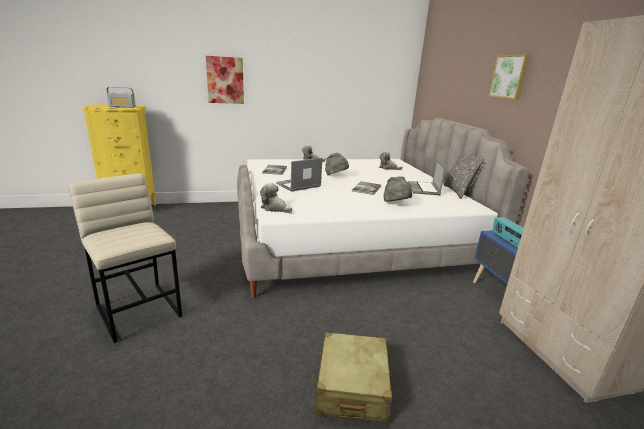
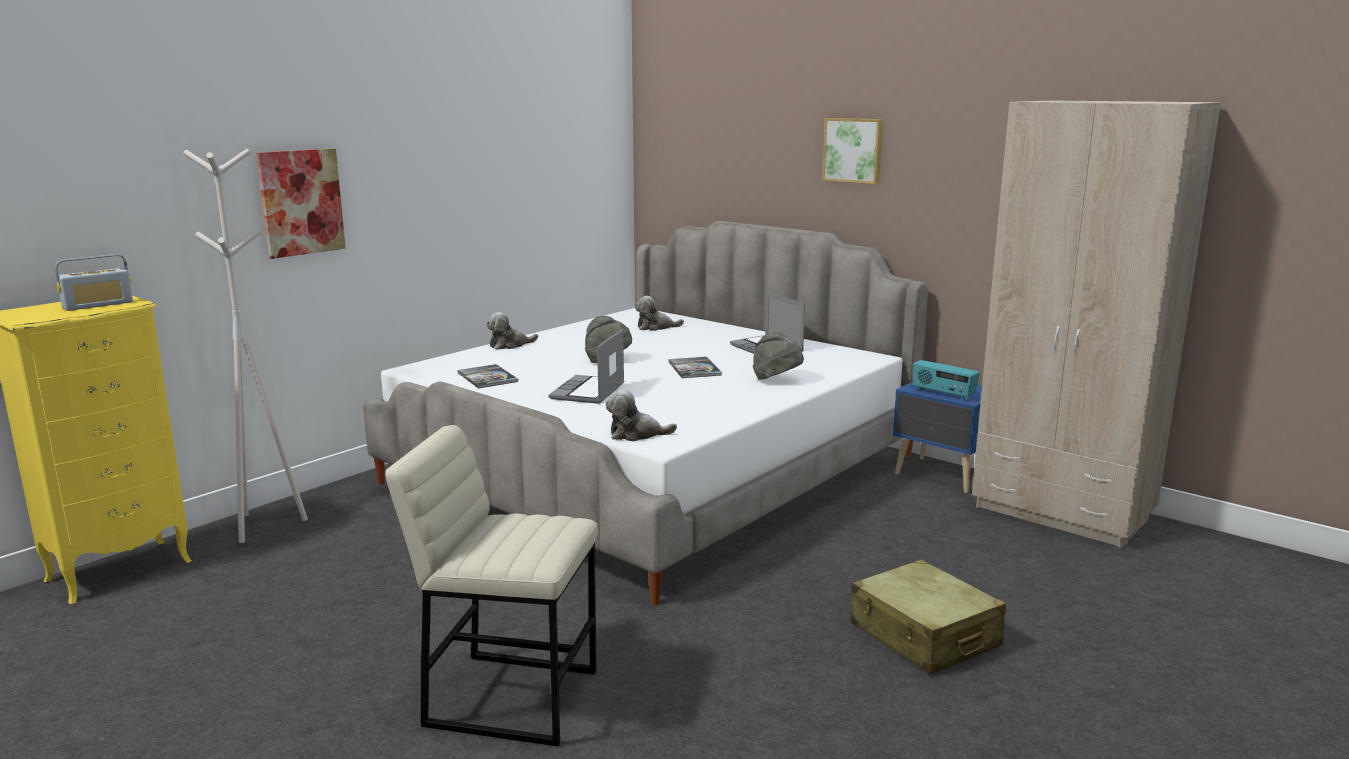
camera: 35 degrees left, 5 degrees down
(188, 209) = (265, 525): none -> grey clothes rack
(458, 192) = (814, 341): pillow -> none

